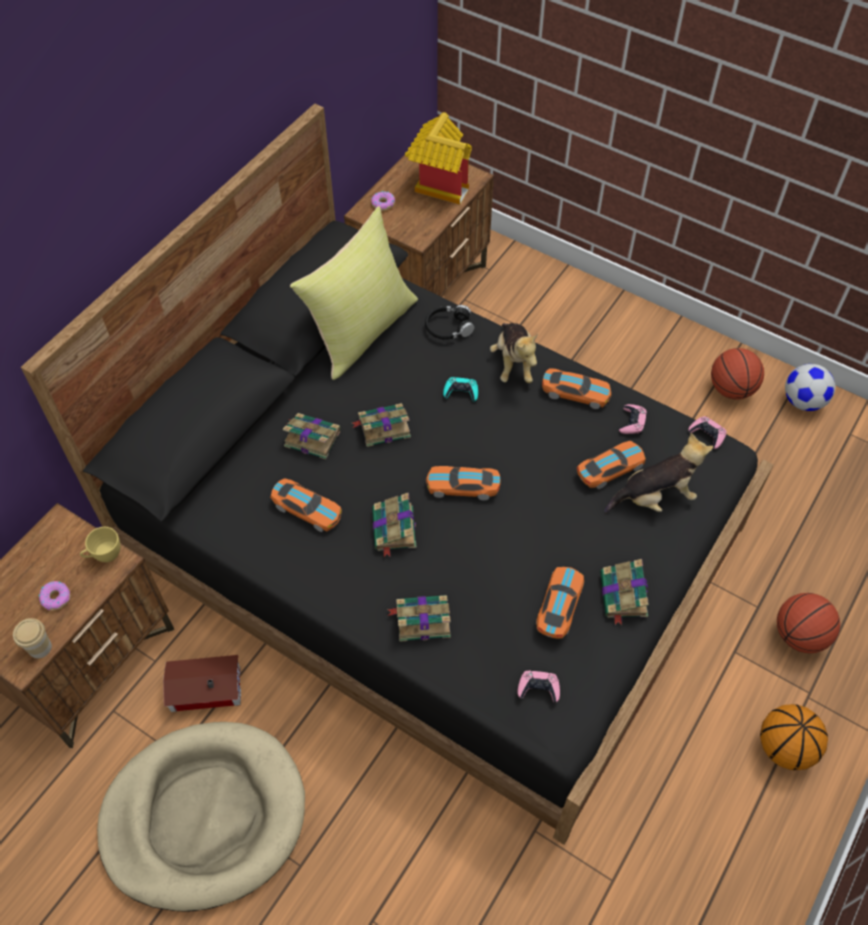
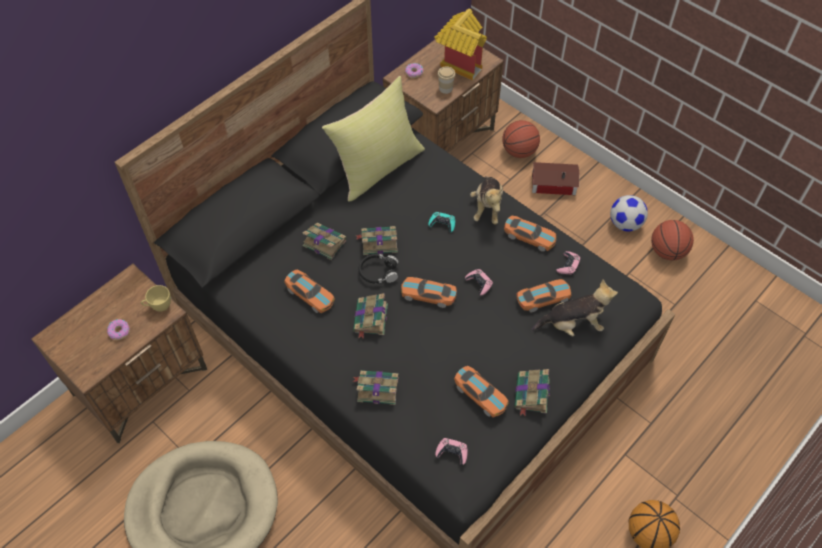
camera: 10 degrees right, 0 degrees up
(40, 647) = (101, 365): cup -> cup (445, 88)
(204, 688) = (220, 415): toy house -> toy house (552, 183)
(448, 327) = (443, 174): black headphones -> black headphones (378, 272)
(559, 606) = (480, 394): toy car -> toy car turned 105 degrees clockwise
(707, 434) = (624, 283): pink game controller -> pink game controller (479, 283)
(799, 635) = (679, 450): basketball -> basketball (519, 151)
(803, 401) = (723, 269): football -> football (625, 224)

